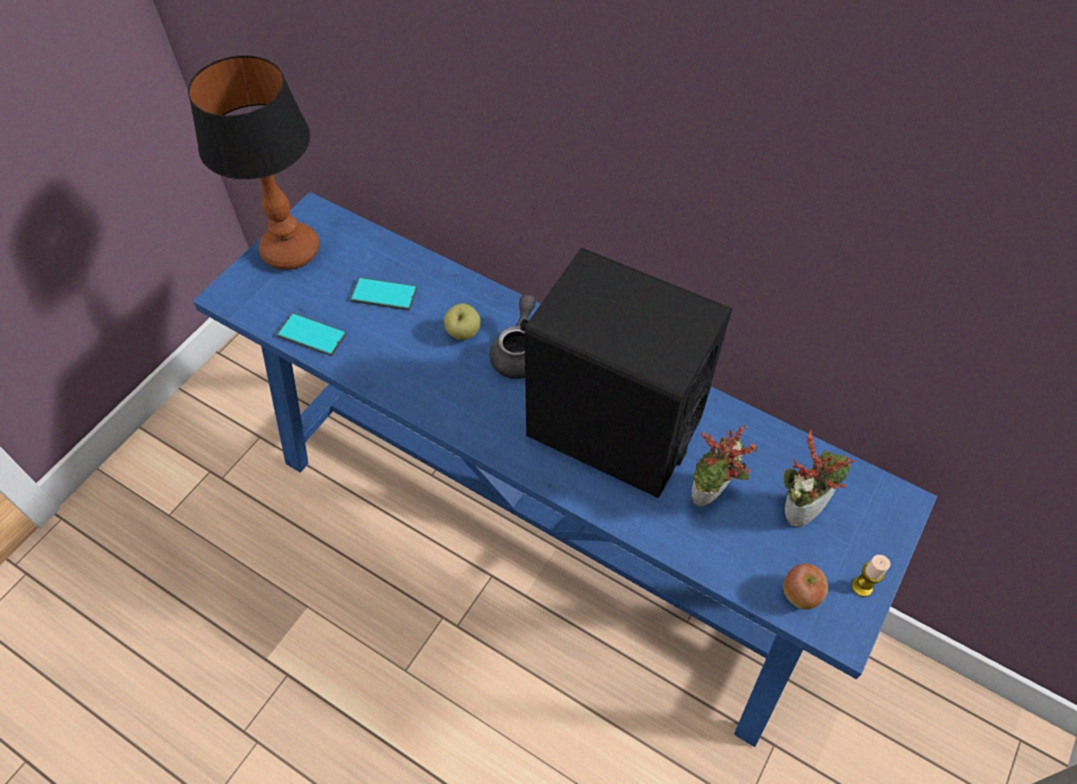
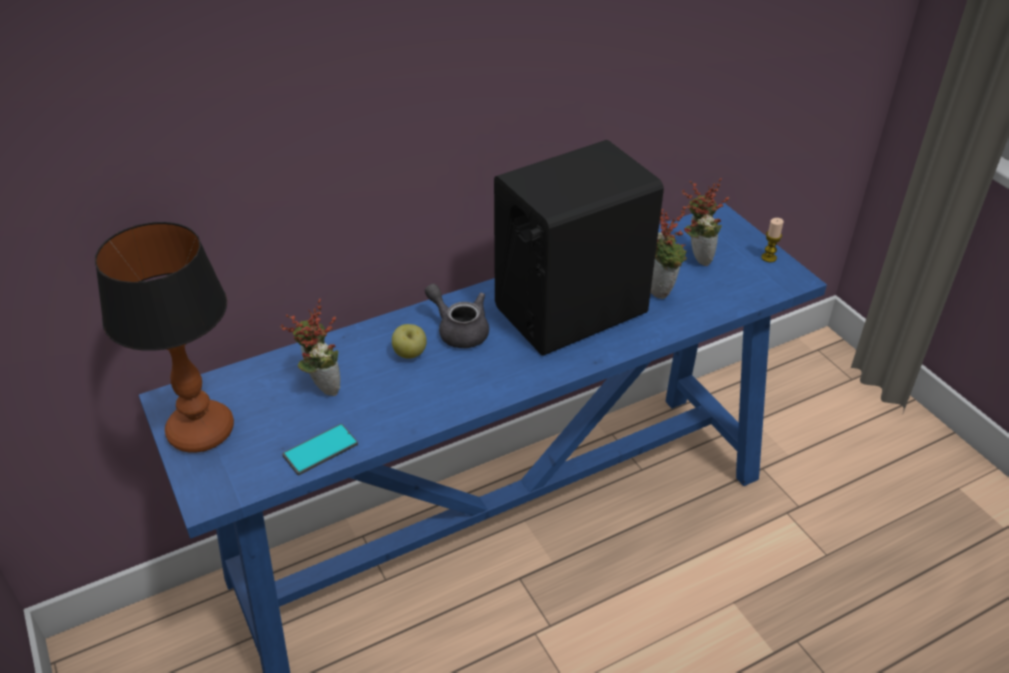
camera: 60 degrees left, 15 degrees down
(383, 294) = (320, 387): phone -> potted plant
(800, 594) = (759, 284): apple -> none

